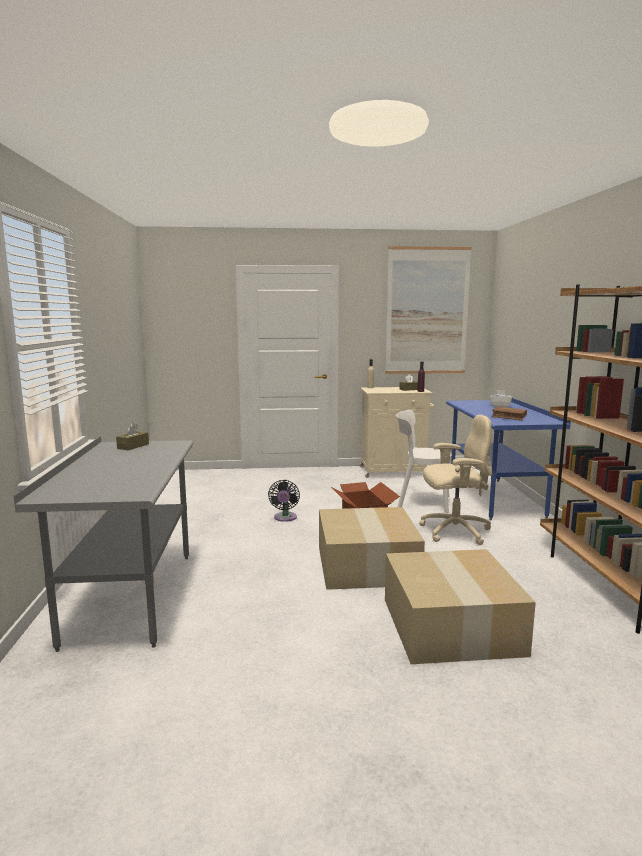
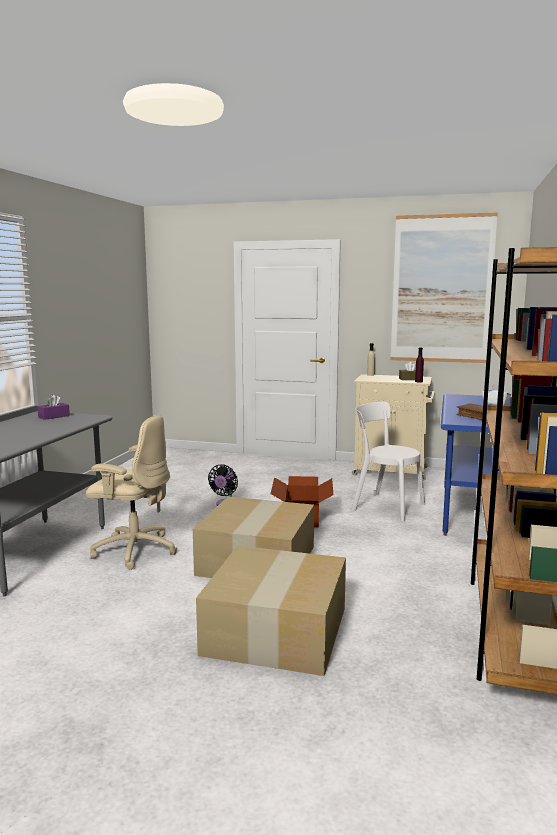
camera: 20 degrees right, 0 degrees up
(133, 446) = (54, 416): brown tissue box -> purple tissue box
(454, 531) = (387, 541): beige office chair -> beige office chair (134, 550)

